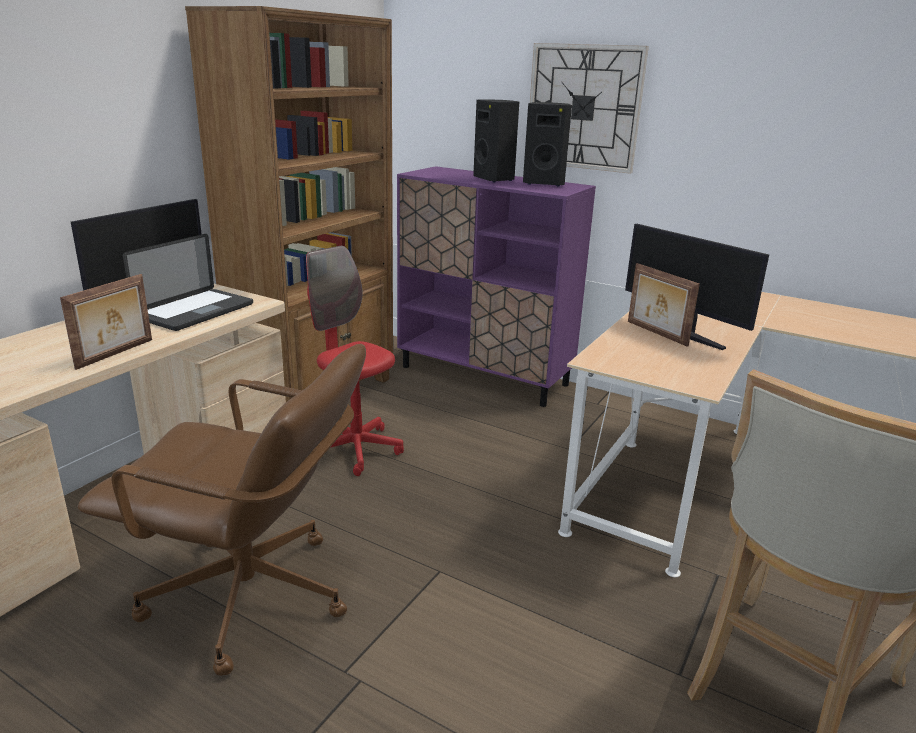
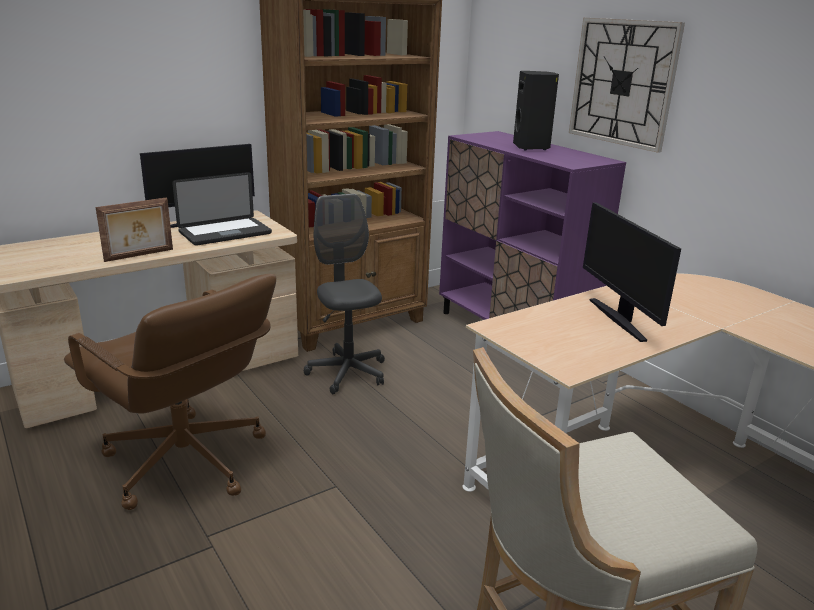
camera: 25 degrees right, 0 degrees up
(355, 449) = (347, 373): red office chair -> grey office chair
(544, 183) = (574, 155): black speaker -> none
(655, 333) = (590, 314): picture frame -> none

